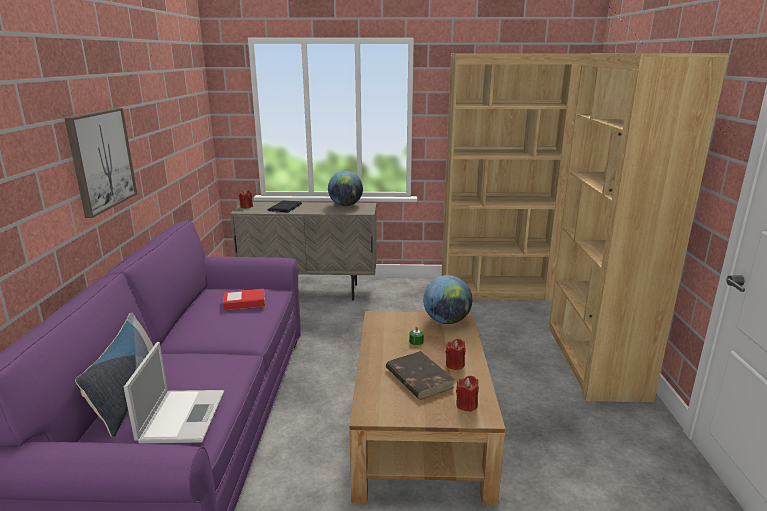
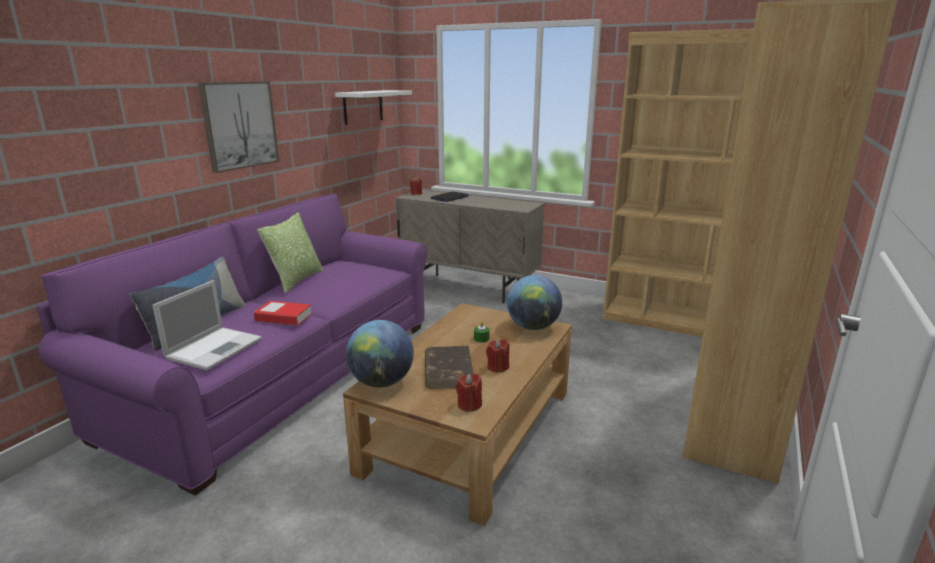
camera: 25 degrees right, 0 degrees up
(187, 123) = (363, 106): none -> white shelf
(188, 320) = (296, 280): none -> pillow
(245, 303) = (353, 275): book -> book (284, 317)
(345, 205) = (509, 202): globe -> globe (381, 382)

